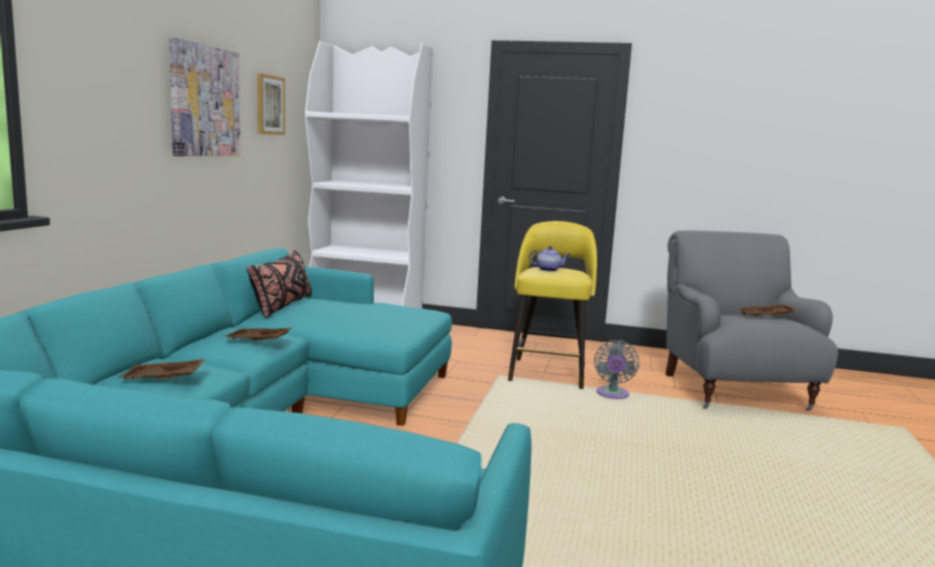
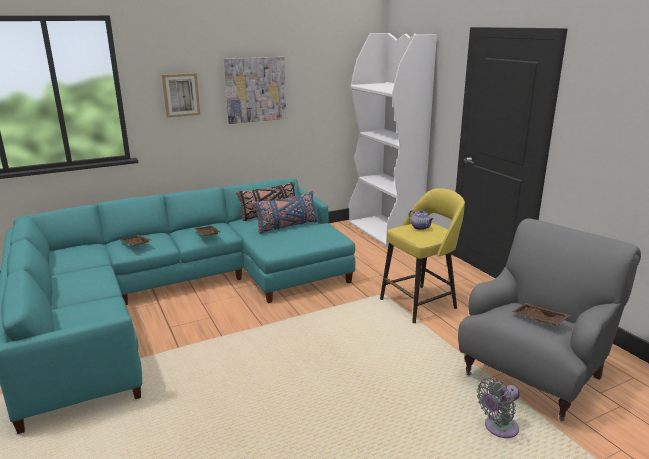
camera: 50 degrees right, 10 degrees up
(269, 105) = (321, 83): picture -> picture (181, 95)
(347, 311) = (286, 226): none -> blue pillow
(612, 395) = (424, 335): grey fan -> grey fan (498, 428)

